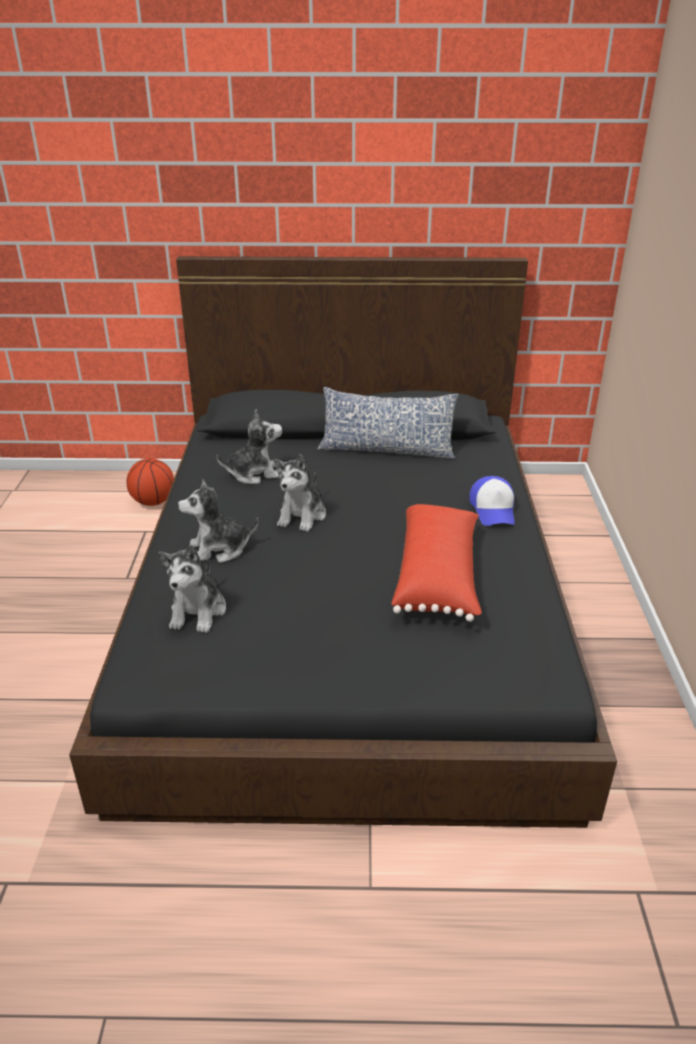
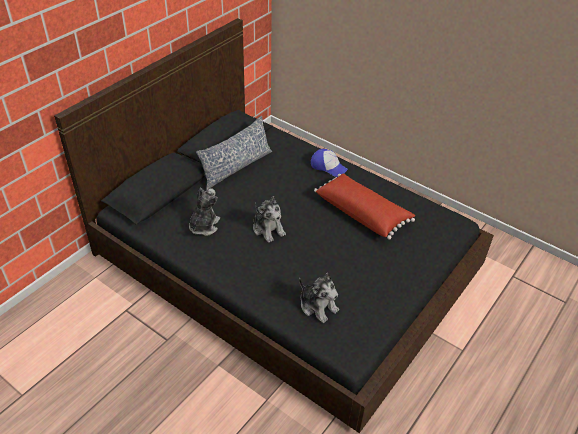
camera: 55 degrees left, 10 degrees up
(153, 502) = (96, 291): basketball -> none
(219, 549) = (267, 274): plush toy -> none

